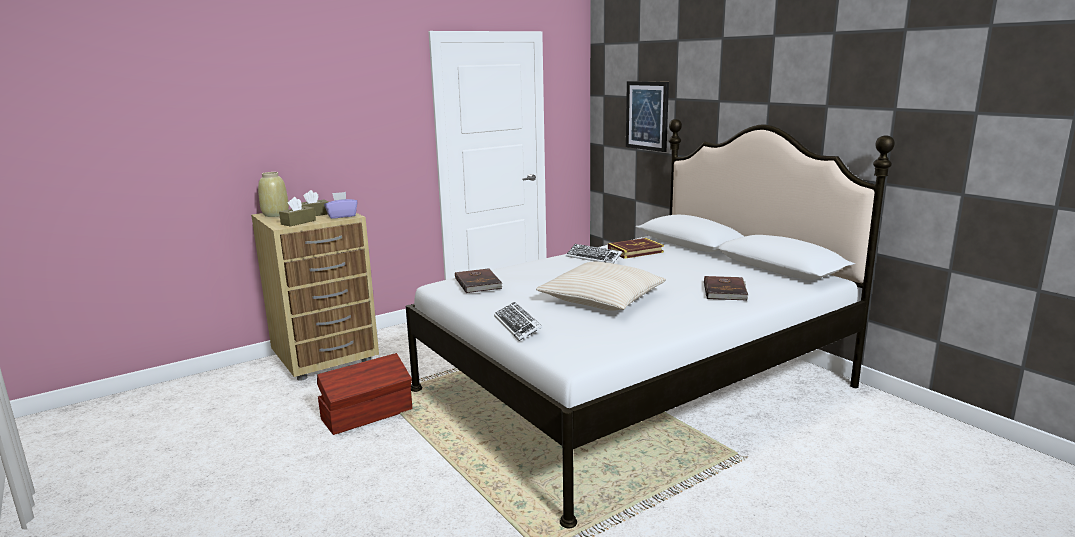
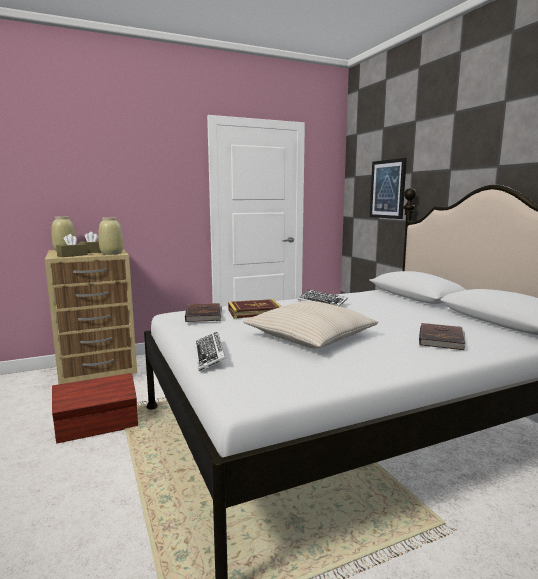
camera: 10 degrees right, 5 degrees down
(341, 216) = (111, 253): purple tissue box -> beige vase
(635, 251) = (363, 300): book -> book (254, 312)

